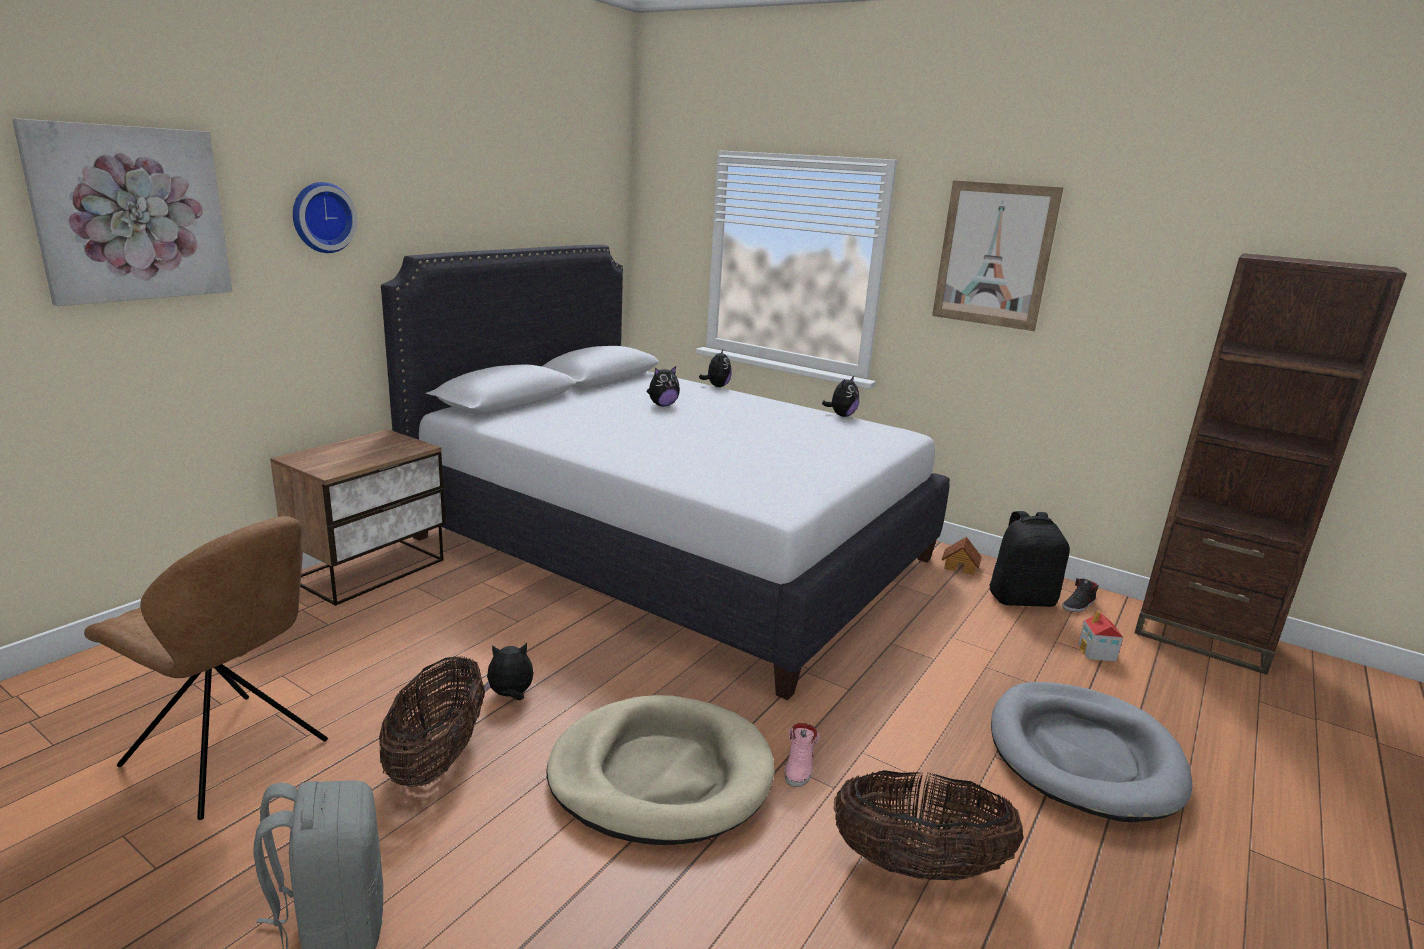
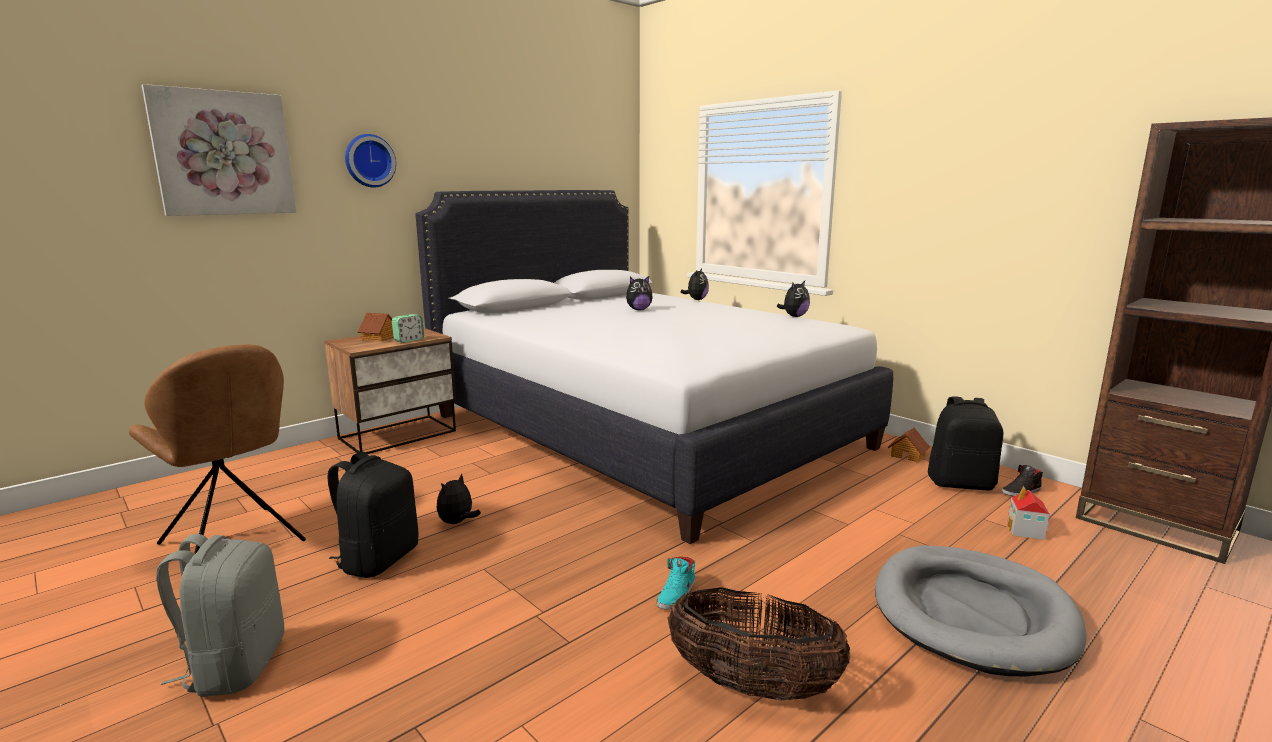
camera: 15 degrees right, 5 degrees down
(346, 451) = (380, 338): none -> toy house
(389, 455) = (409, 340): none -> alarm clock
(437, 758) = (378, 559): basket -> black backpack
(510, 695) = (457, 522): plush toy -> plush toy turned 60 degrees counterclockwise
(661, 775) = (549, 589): beige dog bed -> none
(800, 766) = (677, 594): pink shoe -> turquoise shoe
(994, 255) = (929, 163): picture -> none

